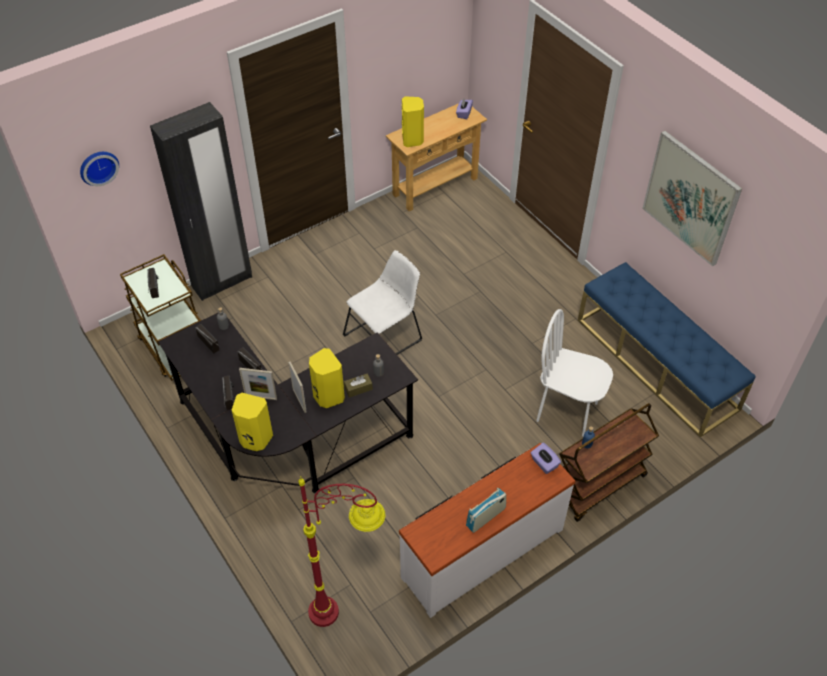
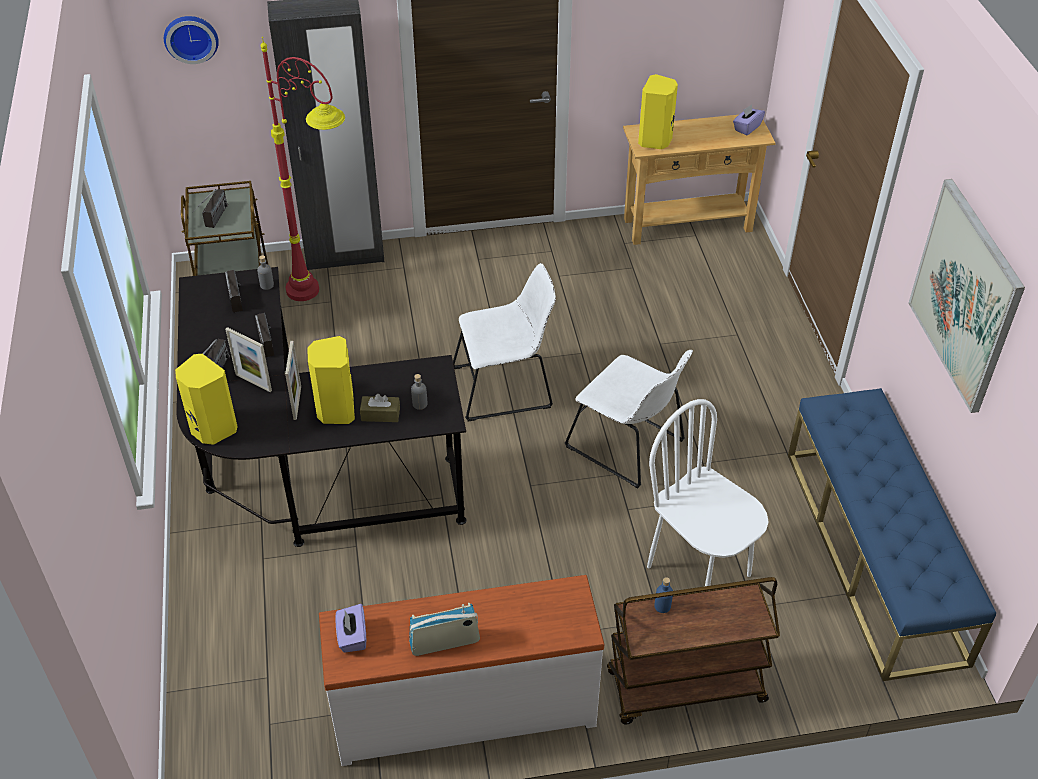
camera: 25 degrees right, 5 degrees down
(349, 613) = (242, 714): red floor lamp -> red floor lamp (326, 299)
(483, 348) = (628, 446): none -> white chair
(544, 463) = (573, 604): purple tissue box -> purple tissue box (352, 637)

